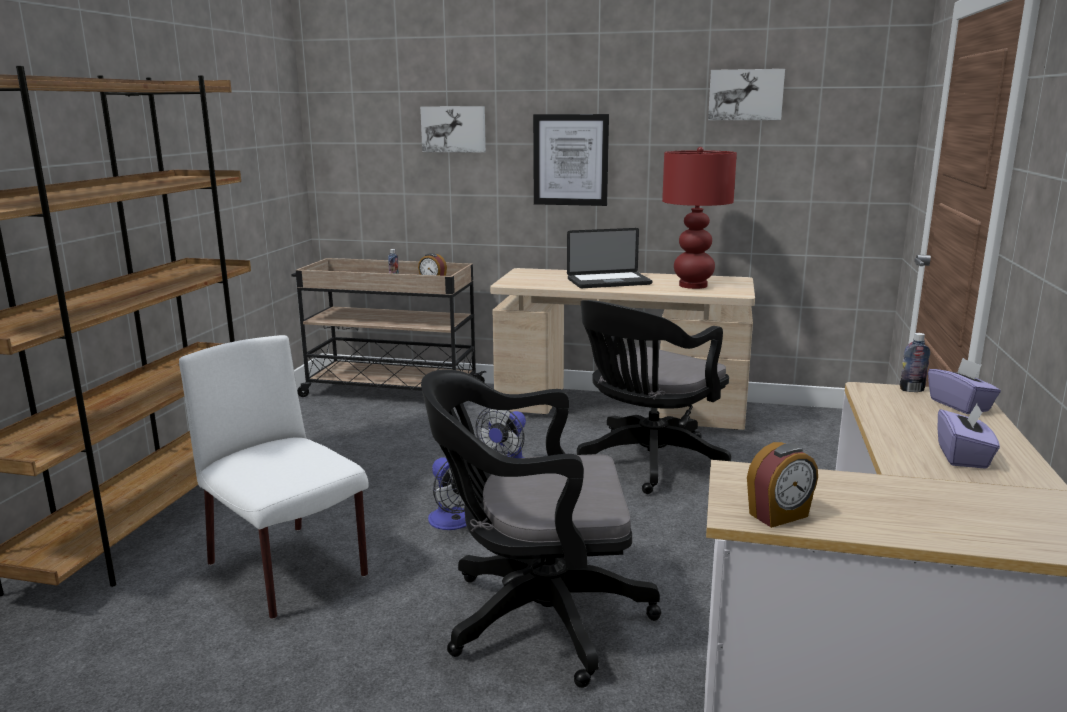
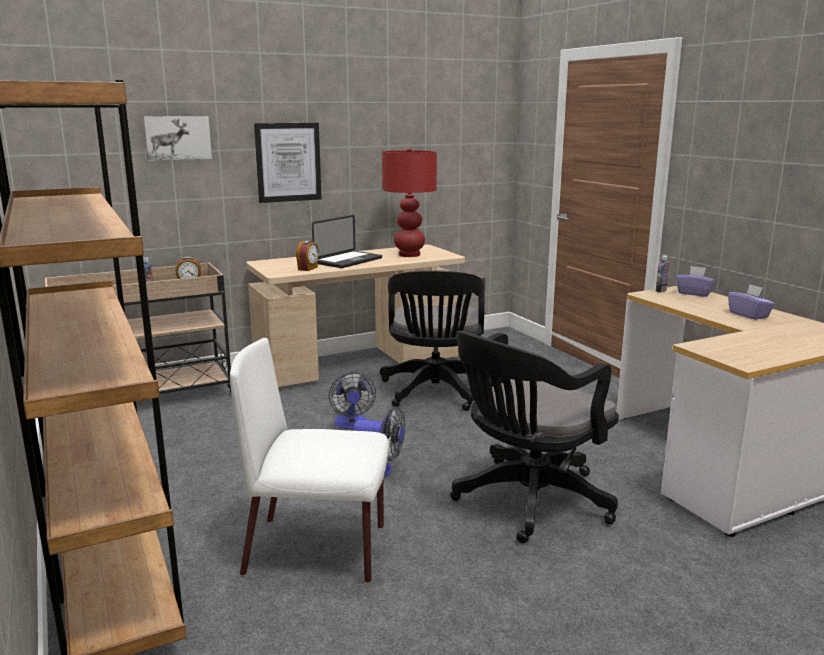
camera: 40 degrees left, 0 degrees up
(745, 95) = (415, 107): picture -> none
(779, 516) = (758, 358): alarm clock -> alarm clock (308, 268)

